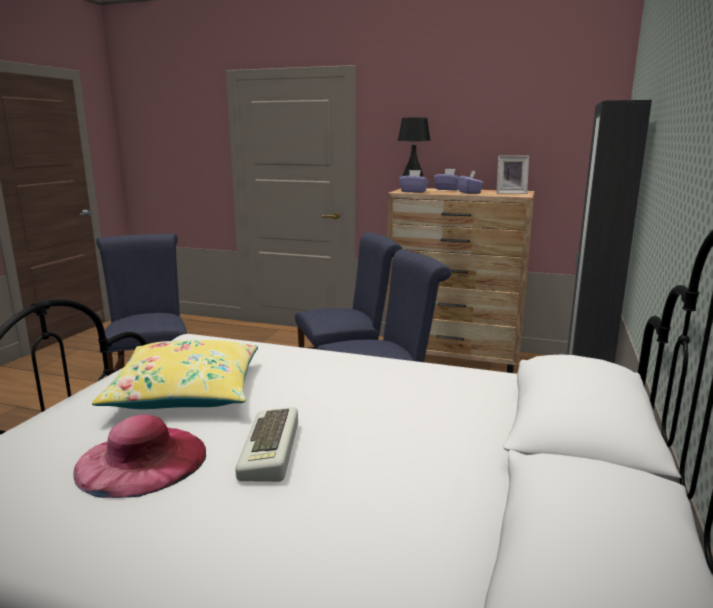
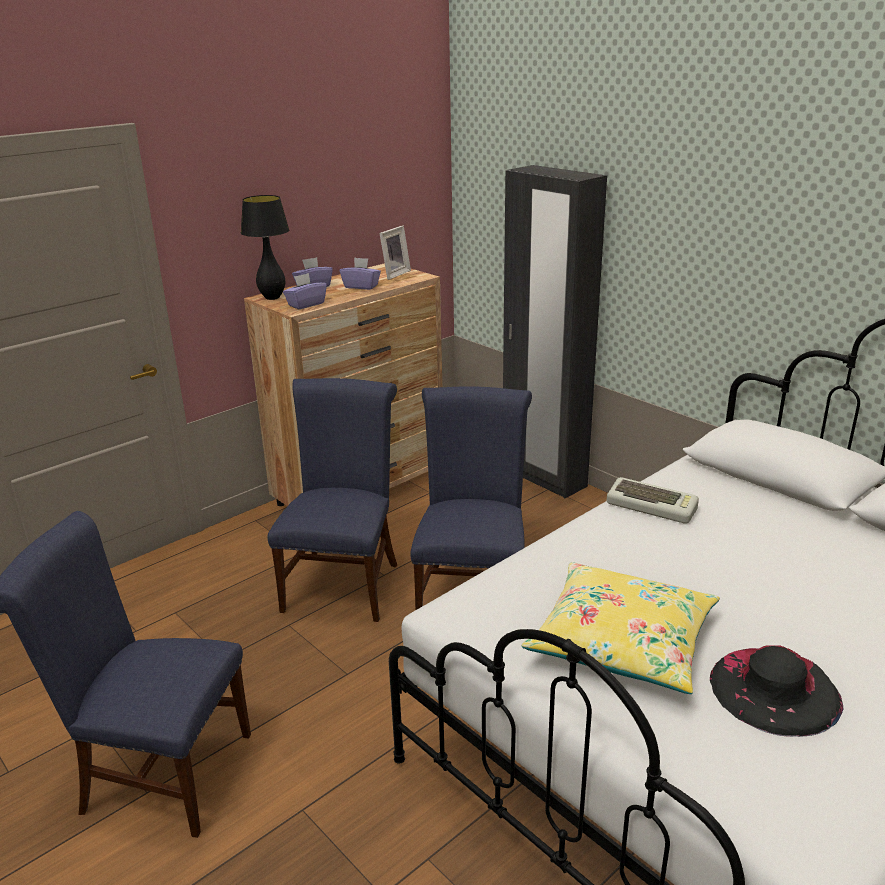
camera: 60 degrees left, 10 degrees up
(141, 460) = (774, 689): pink hat -> black hat
(272, 451) = (781, 613): keyboard -> keyboard (652, 506)

